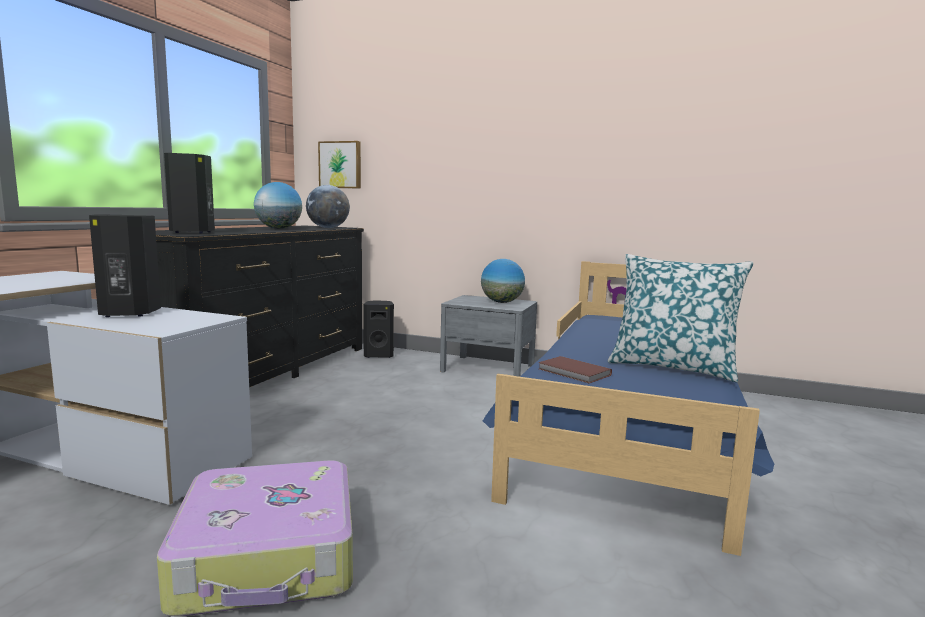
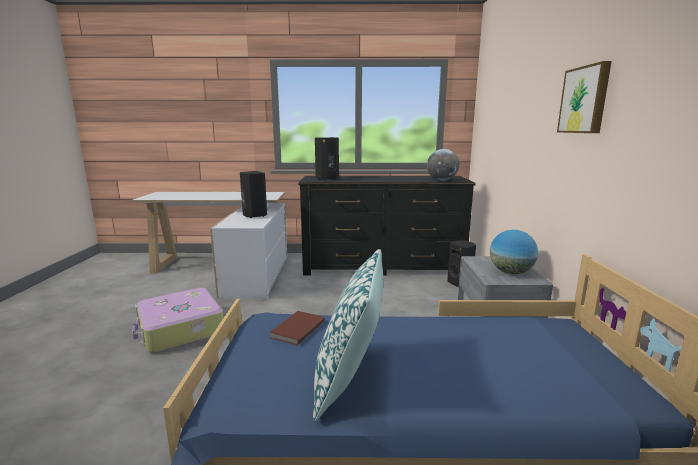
camera: 70 degrees right, 5 degrees up
(279, 228) = (401, 179): globe -> none
(340, 165) = (485, 130): picture -> picture (585, 100)

